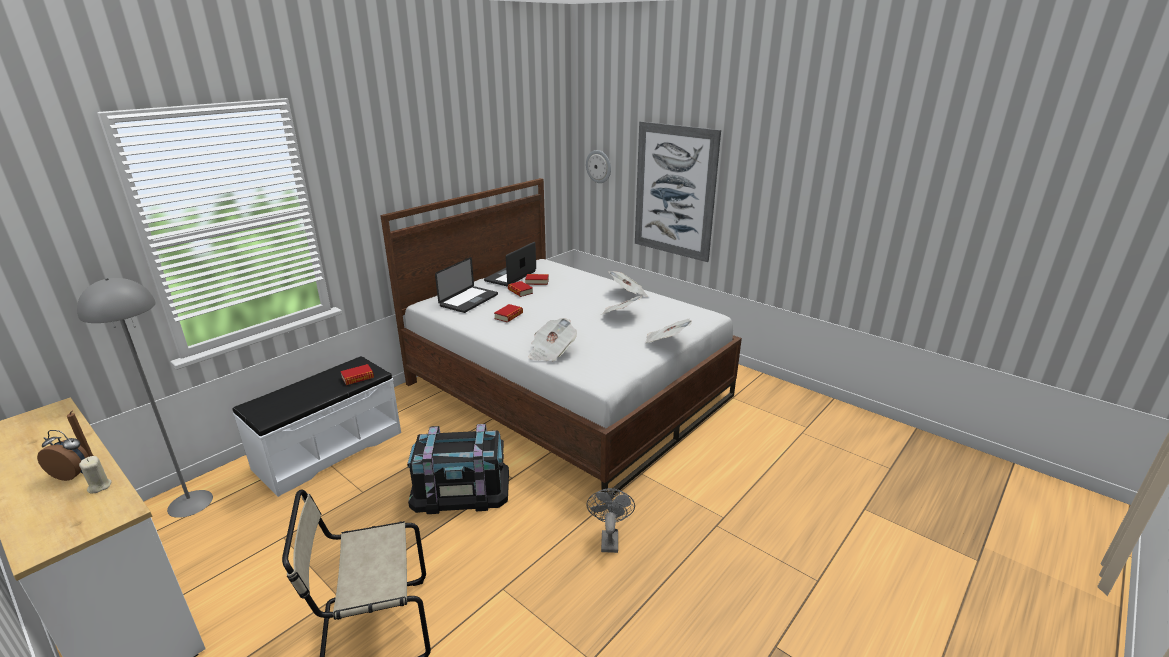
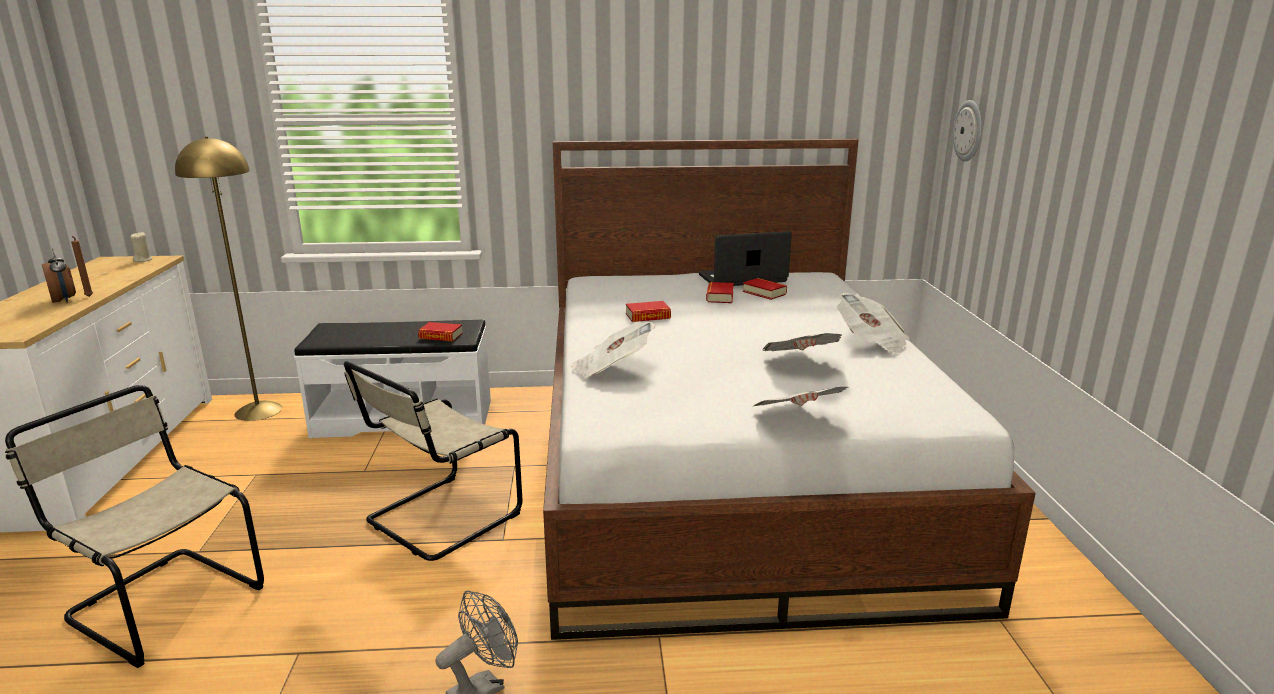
camera: 45 degrees right, 5 degrees down
(99, 486) = (51, 313): beige candle -> beige candle (143, 260)
(190, 503) = (259, 411): grey floor lamp -> yellow floor lamp
(460, 489) = (439, 519): black storage box -> beige chair
(469, 300) = (639, 288): laptop -> none
(674, 191) = (1058, 177): picture -> none

